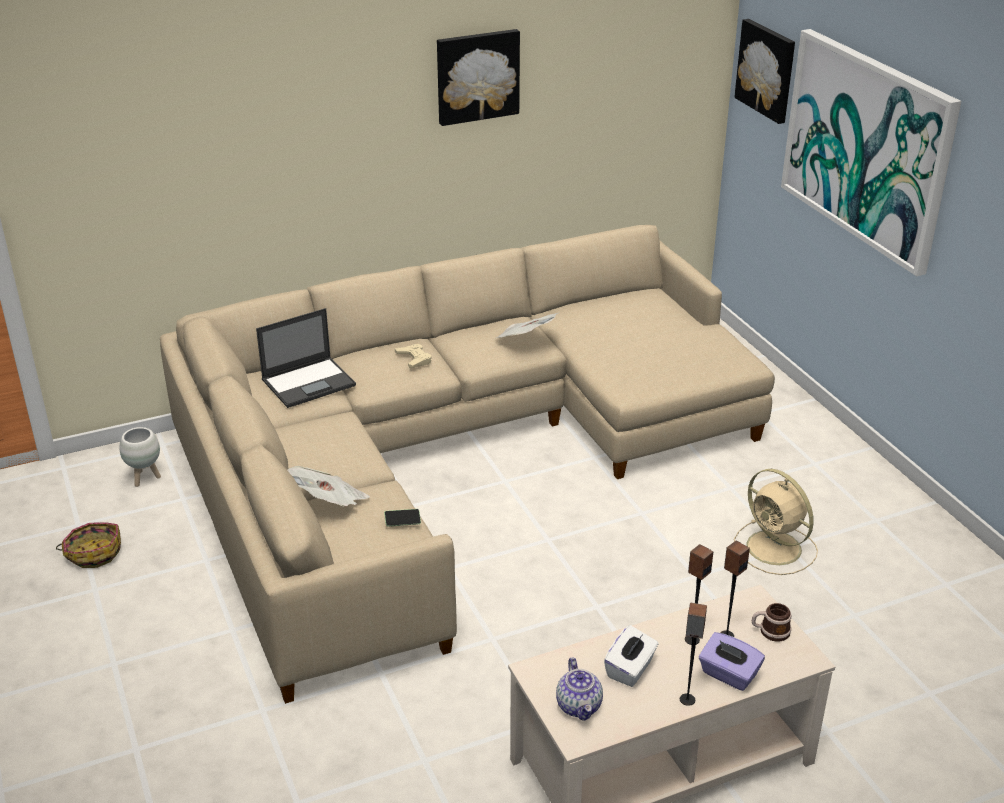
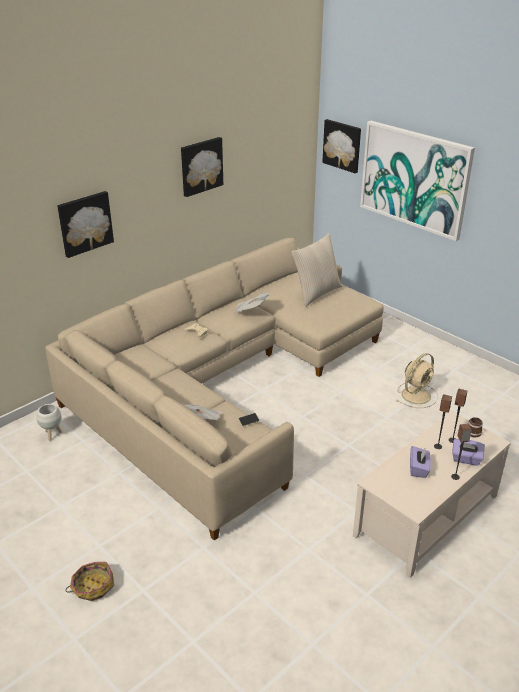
camera: 20 degrees left, 0 degrees up
(93, 553) = (46, 485): basket -> basket (93, 586)
(246, 146) = (85, 223): none -> picture
(309, 382) = (145, 356): laptop -> none
(579, 706) = (406, 494): teapot -> none
(630, 669) = (418, 469): white tissue box -> purple tissue box
(658, 330) = (316, 293): none -> beige pillow
(775, 549) = (417, 395): beige fan -> beige fan turned 75 degrees counterclockwise

